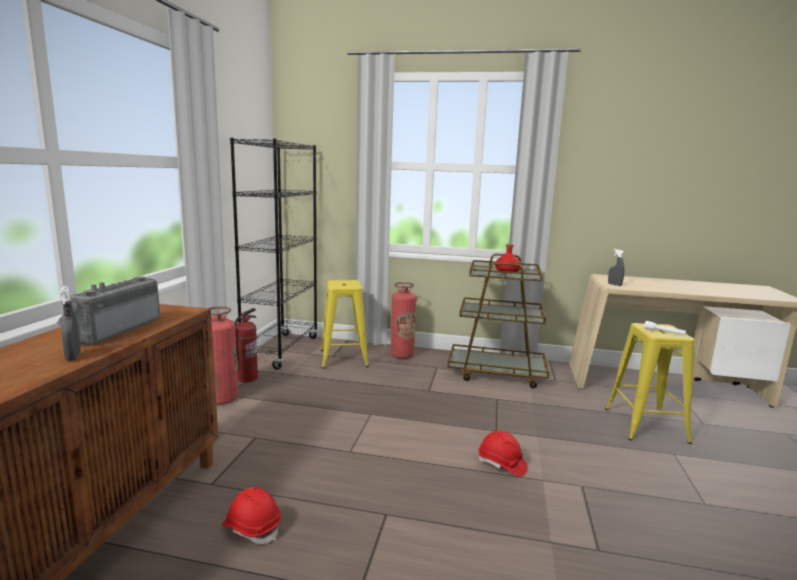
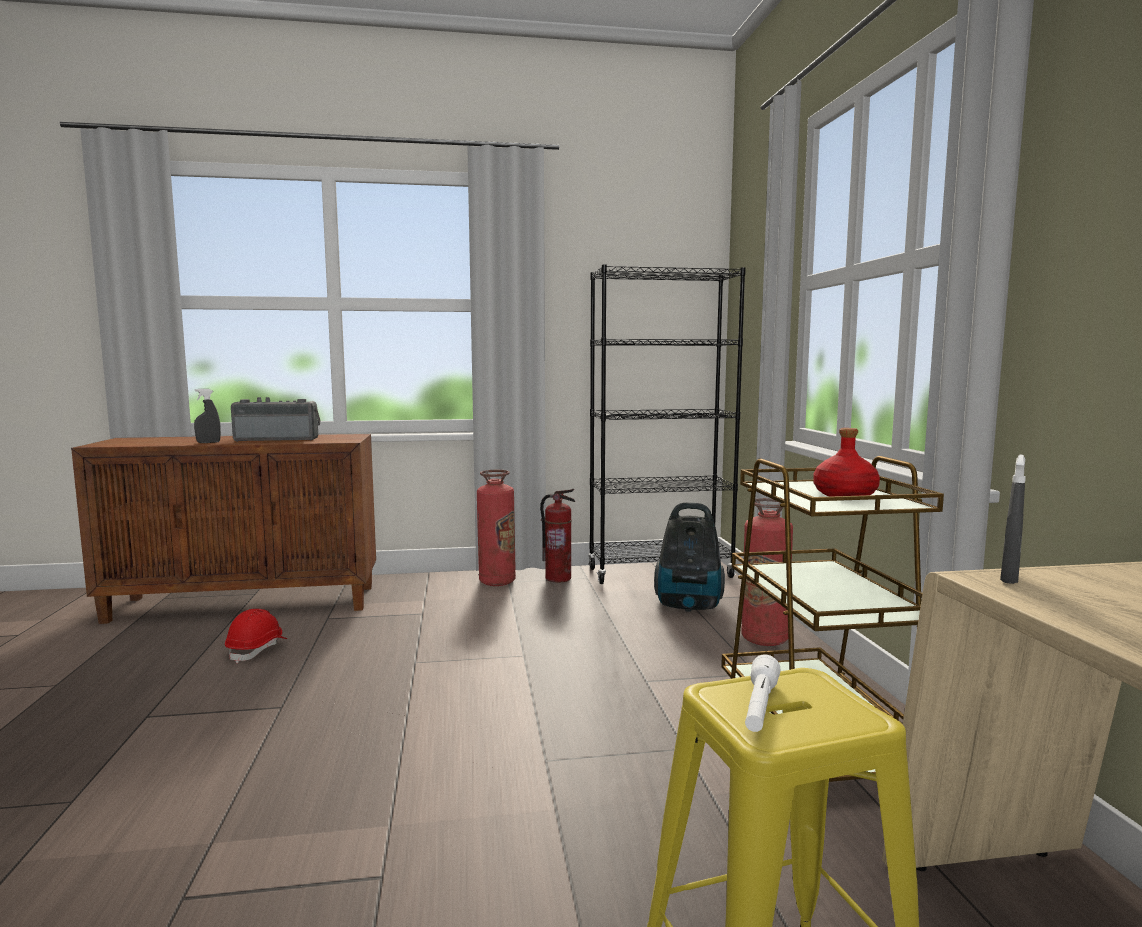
camera: 70 degrees right, 5 degrees down
(343, 358) = (689, 606): yellow stool -> vacuum cleaner
(501, 464) = (426, 777): red hard hat -> none

